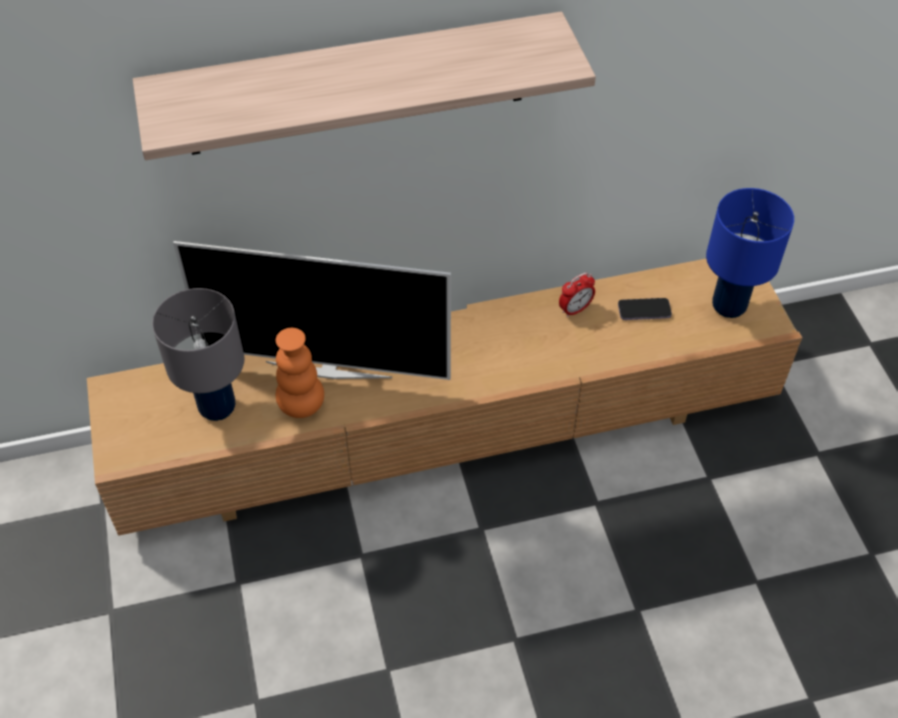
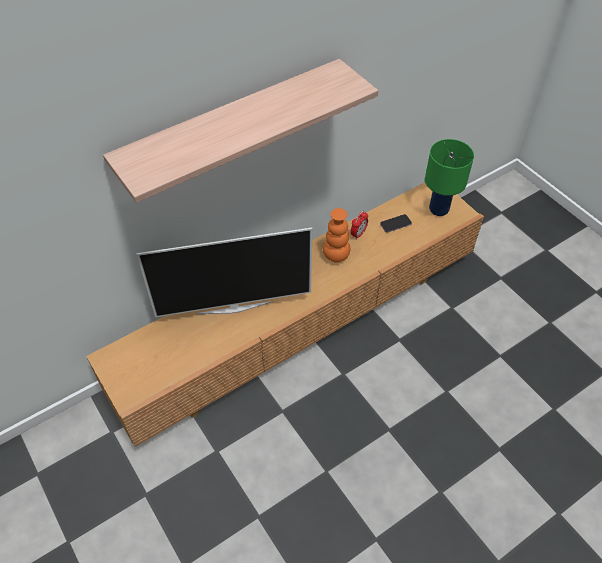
camera: 20 degrees left, 0 degrees up
(219, 407) = (179, 349): grey table lamp -> none
(302, 406) = (228, 333): orange vase -> orange vase (336, 256)
(726, 306) = (437, 210): blue table lamp -> green table lamp

